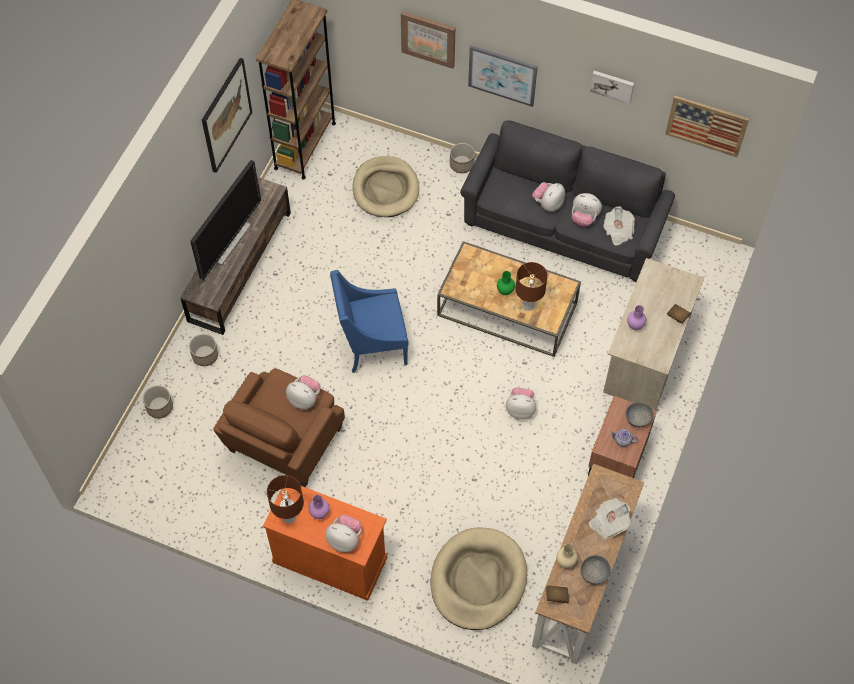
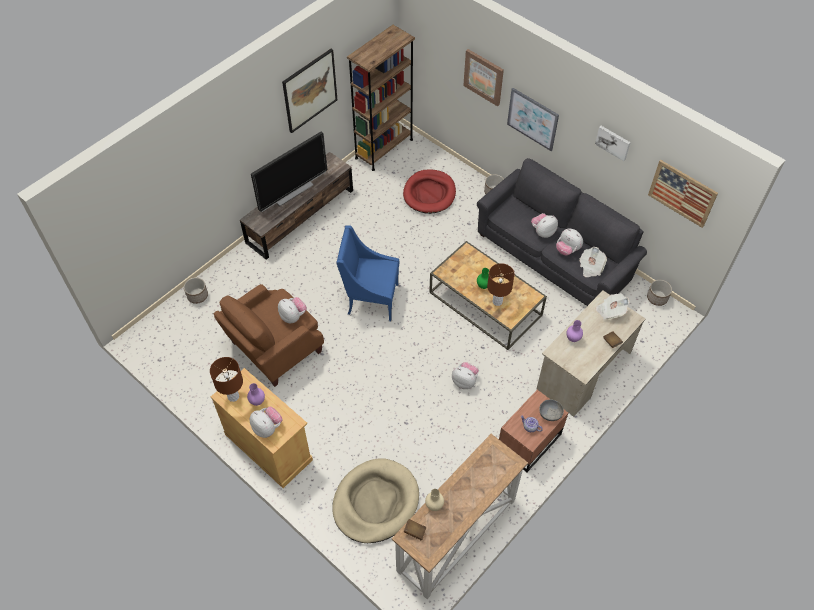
camera: 20 degrees right, 5 degrees down
(205, 356) = (247, 270): planter -> planter (657, 298)
(330, 559) = (268, 446): orange cabinet -> beige cabinet
(385, 189) = (429, 193): beige dog bed -> red dog bed
(594, 573) = (455, 523): grey bowl -> none
(608, 522) = (484, 485): newspaper -> newspaper (610, 311)

